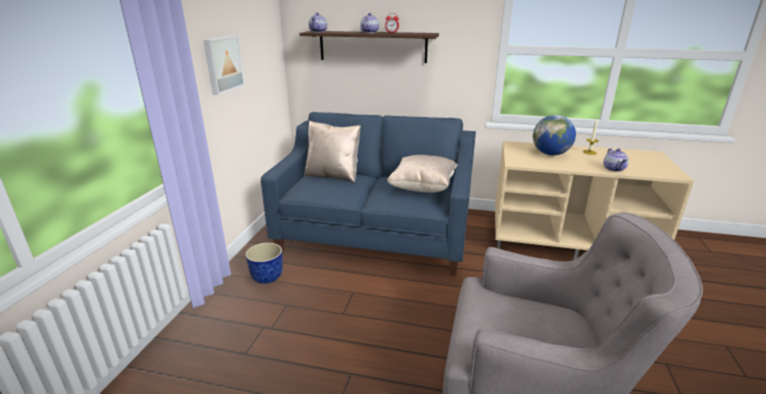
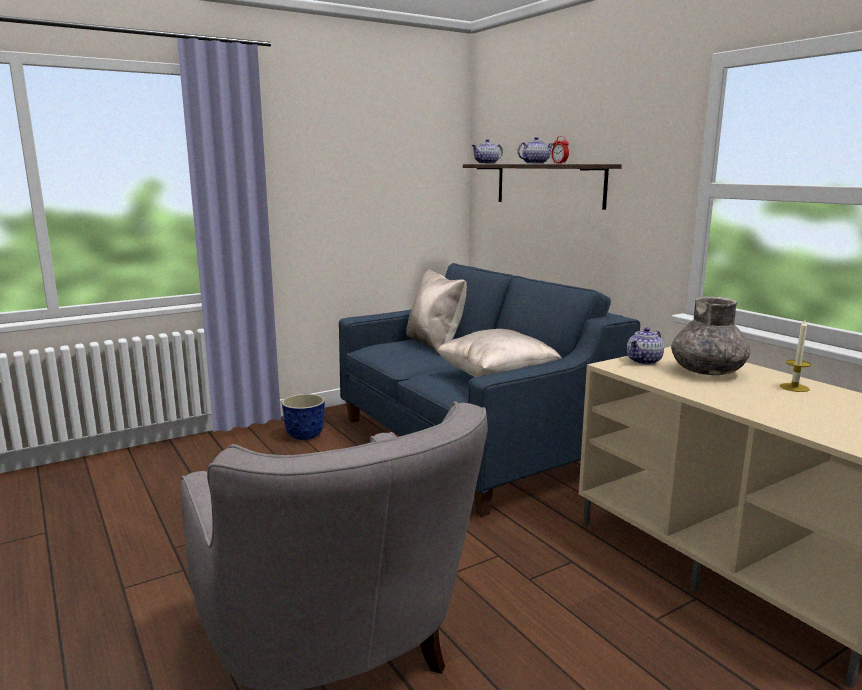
camera: 45 degrees right, 10 degrees down
(222, 64) = (338, 189): picture -> none
(550, 154) = (708, 372): globe -> grey vase
(614, 169) = (767, 412): teapot -> teapot (644, 361)

